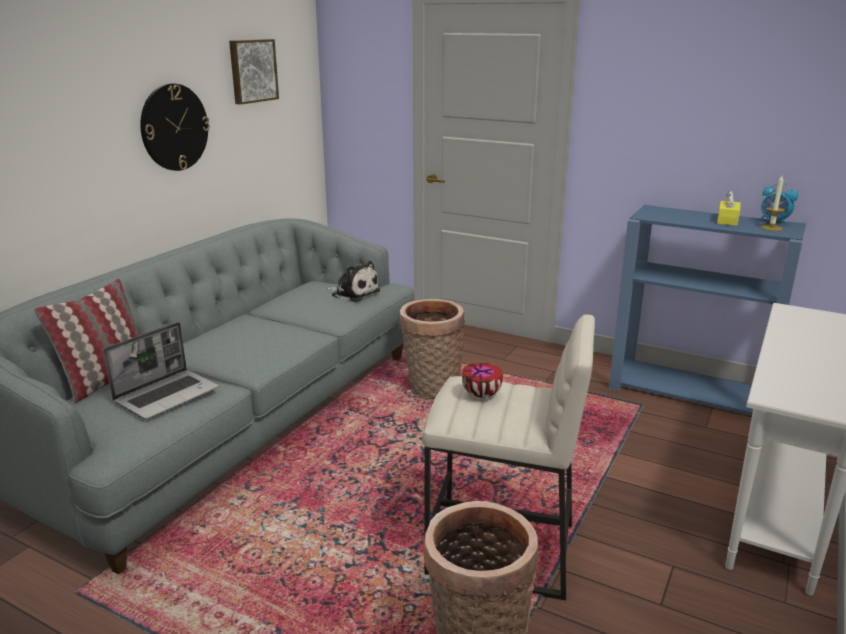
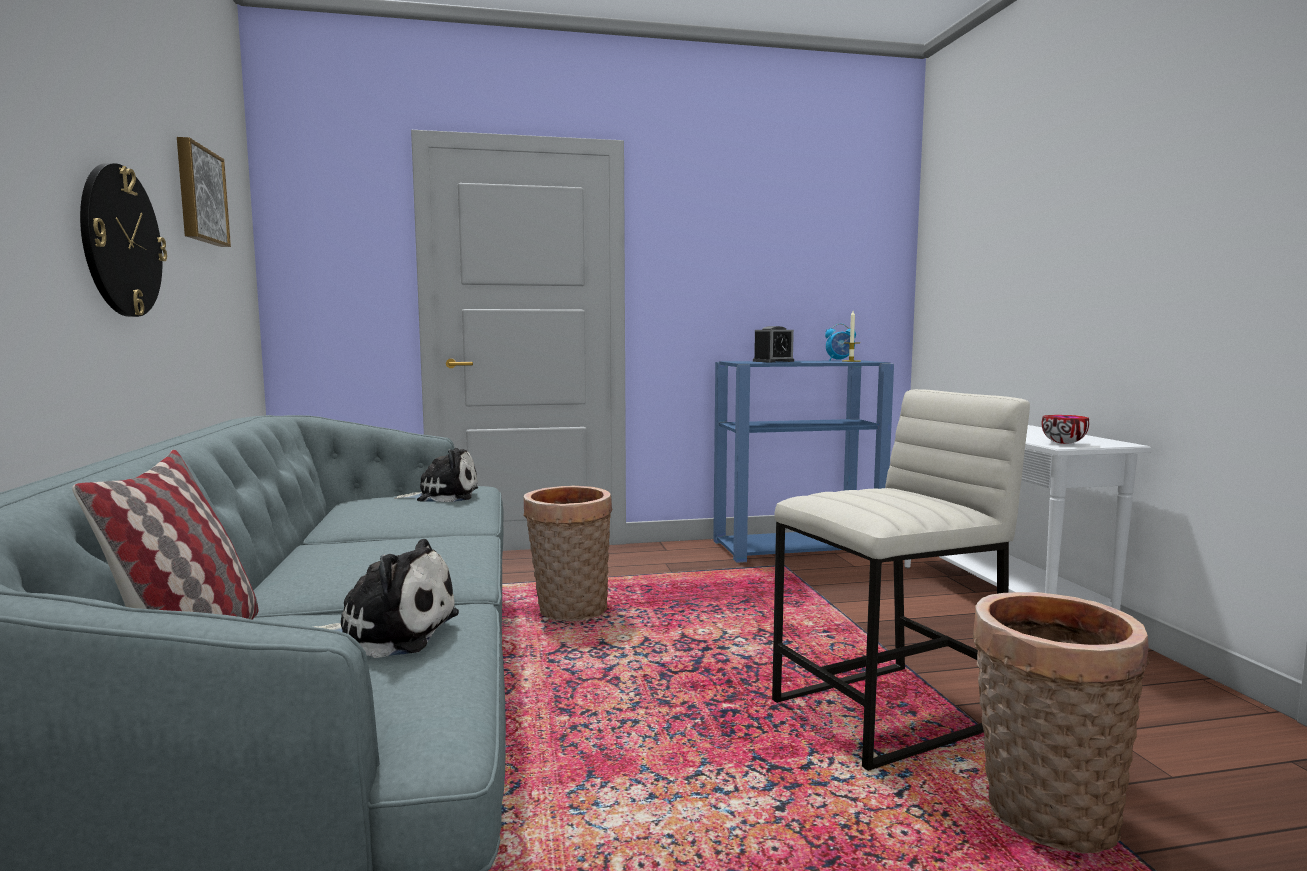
camera: 40 degrees left, 15 degrees down
(167, 395) = (388, 632): laptop -> plush toy
(482, 395) = (866, 495): bowl -> bowl (1064, 443)
(686, 216) = (773, 361): none -> alarm clock
(727, 220) = (809, 361): yellow tissue box -> none

